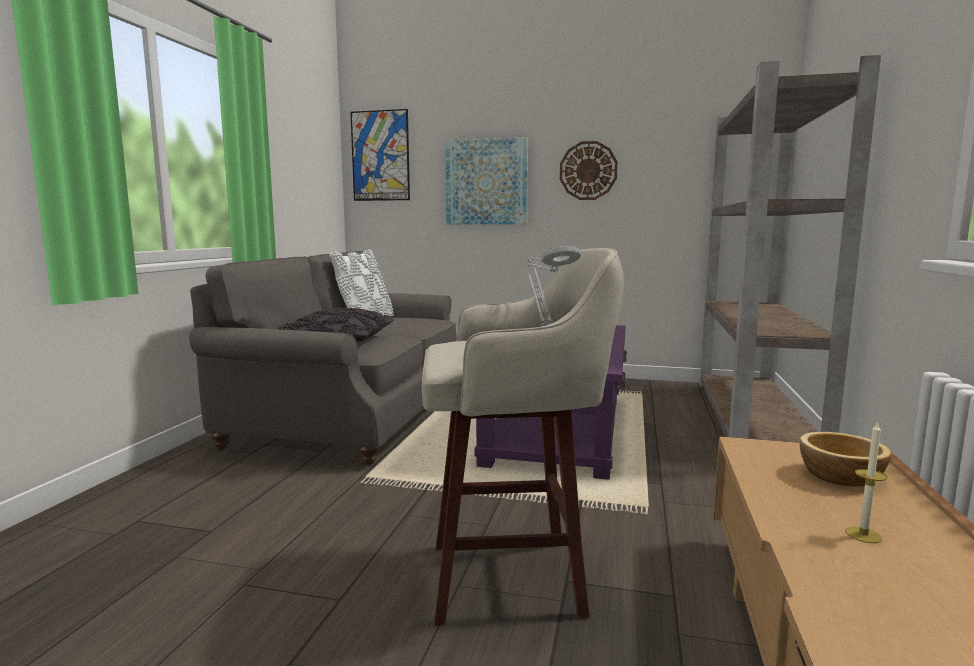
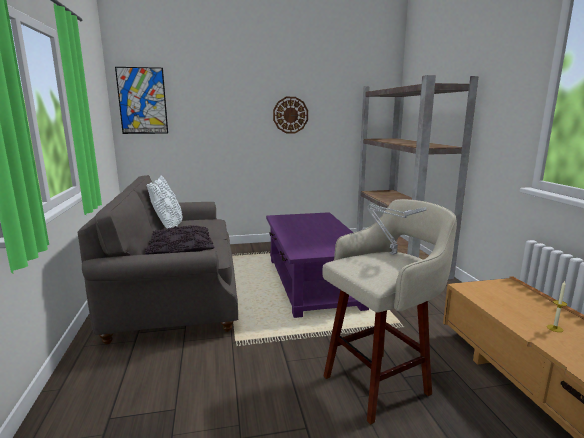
camera: 25 degrees left, 5 degrees up
(486, 182) = (224, 121): picture -> none
(840, 477) = (515, 298): bowl -> none

